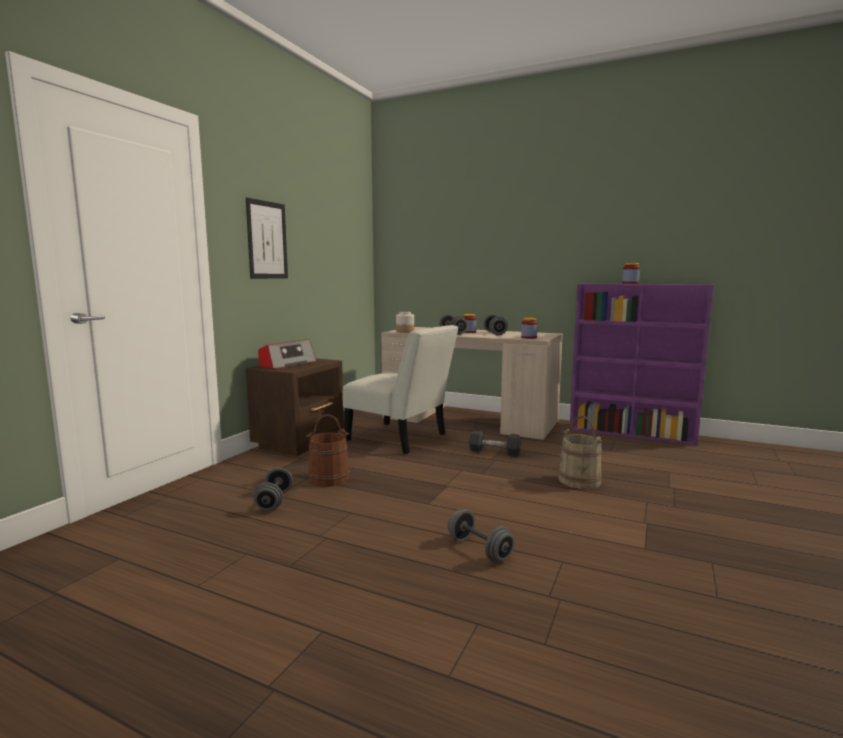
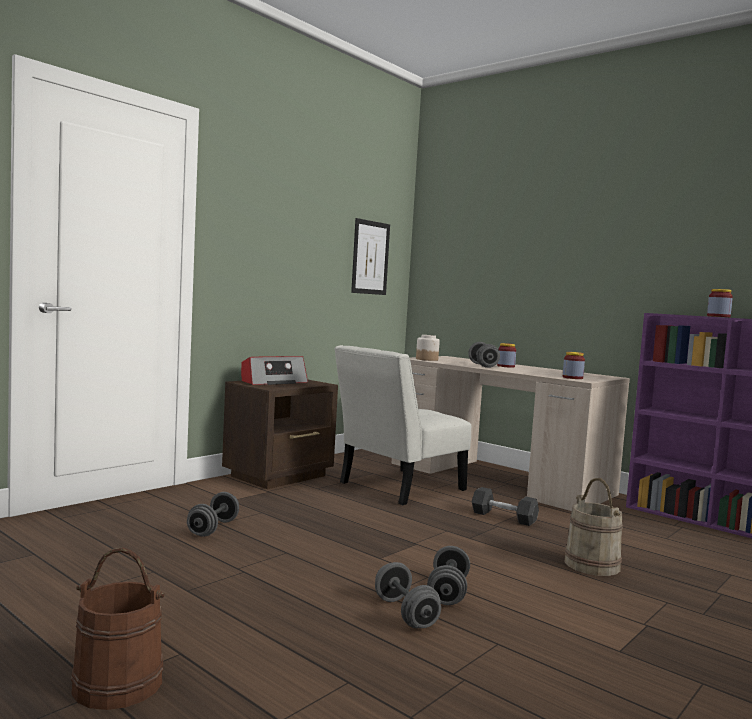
camera: 15 degrees right, 5 degrees down
(267, 240) = (267, 241): picture -> picture (370, 257)
(329, 478) = (286, 516): brown bucket -> brown bucket (118, 683)
(400, 439) = (397, 488): white chair -> white chair turned 90 degrees clockwise
(495, 333) = (536, 370): grey dumbbell -> grey dumbbell (448, 592)

